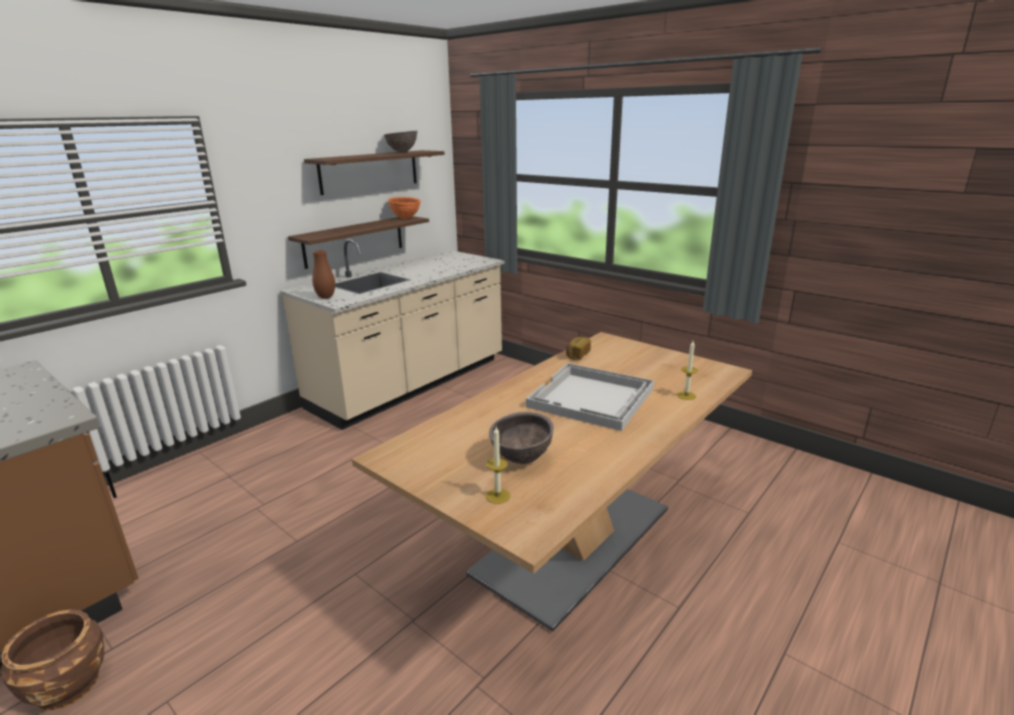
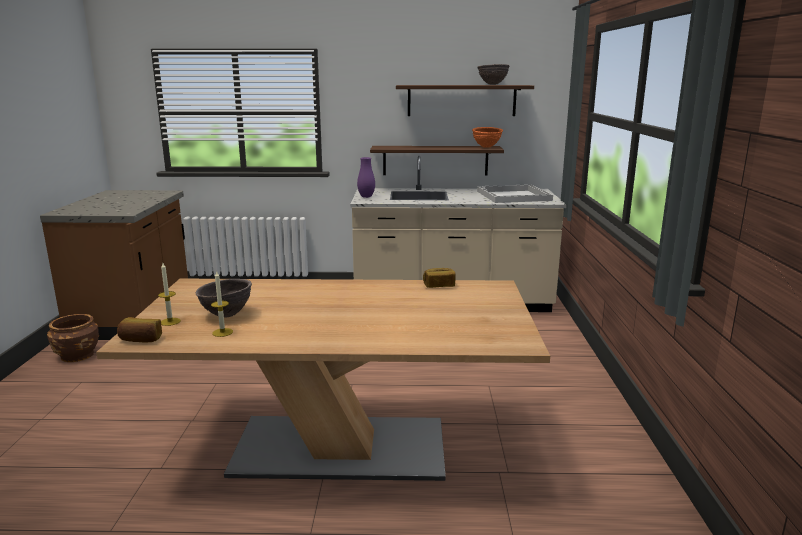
camera: 50 degrees right, 5 degrees down
(326, 297) = (366, 197): brown vase -> purple vase
(532, 526) = (140, 340): none -> bread
(592, 398) = (360, 310): white tray -> white tray (513, 196)
(686, 395) = (425, 340): candle -> candle (222, 332)

